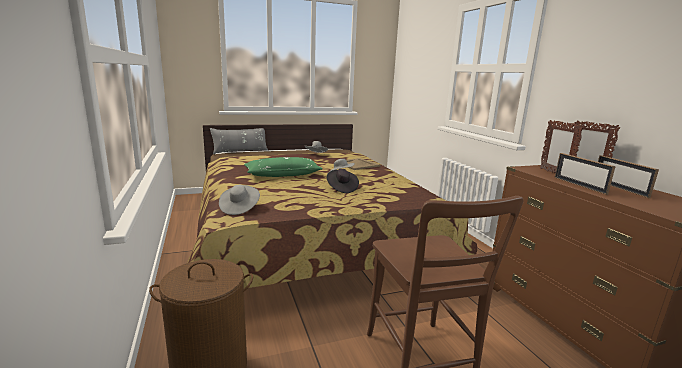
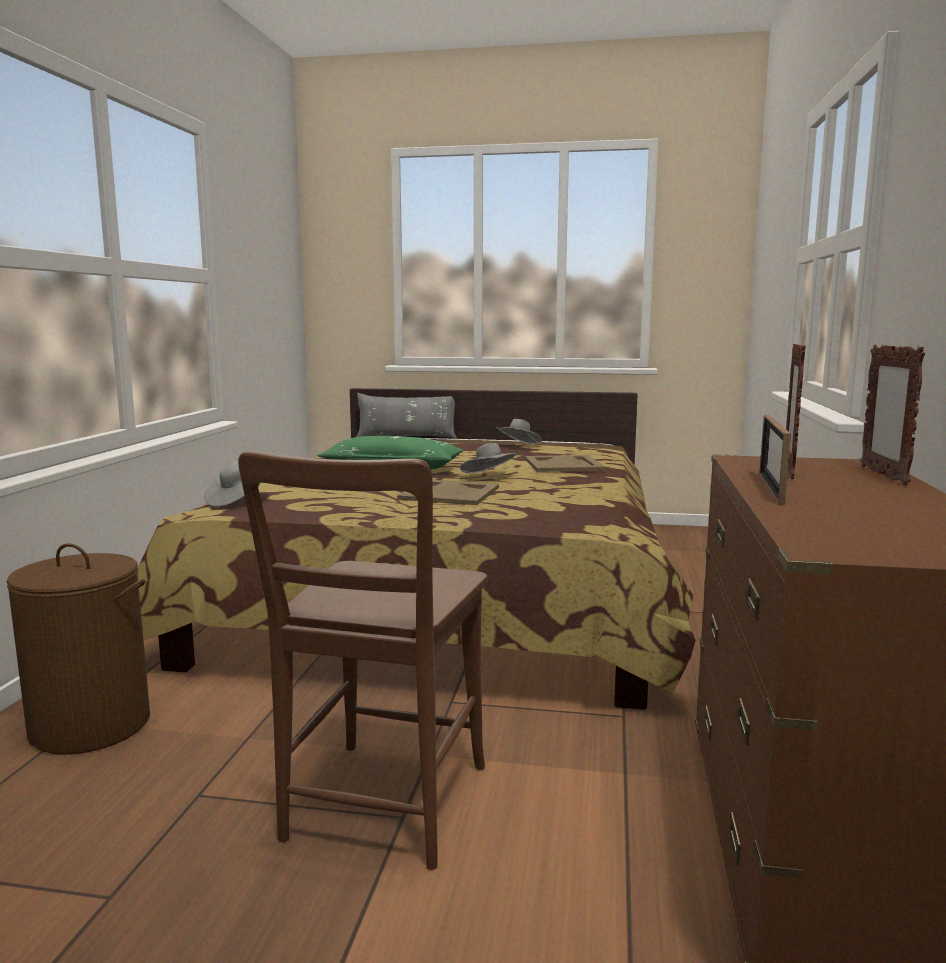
camera: 30 degrees right, 5 degrees down
(341, 188) = (448, 493): black hat -> beige tray
(619, 188) = (868, 500): picture frame -> none

